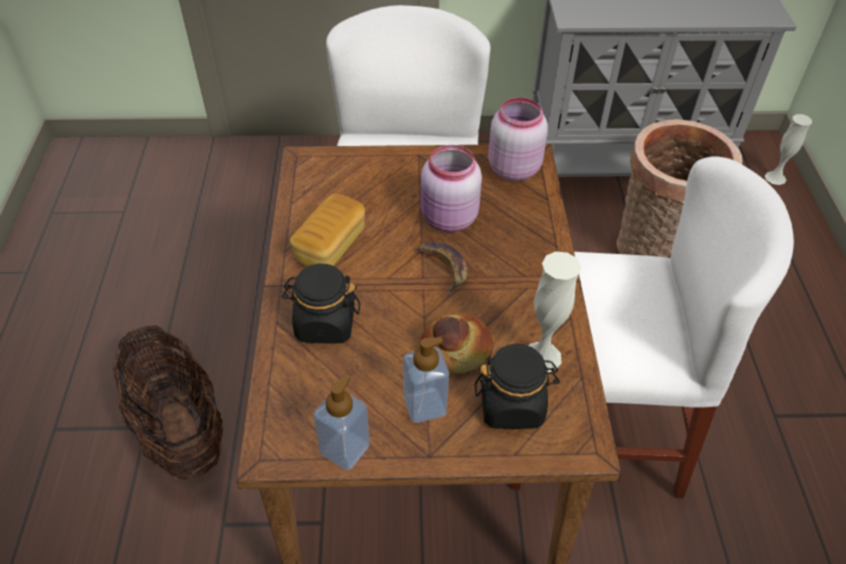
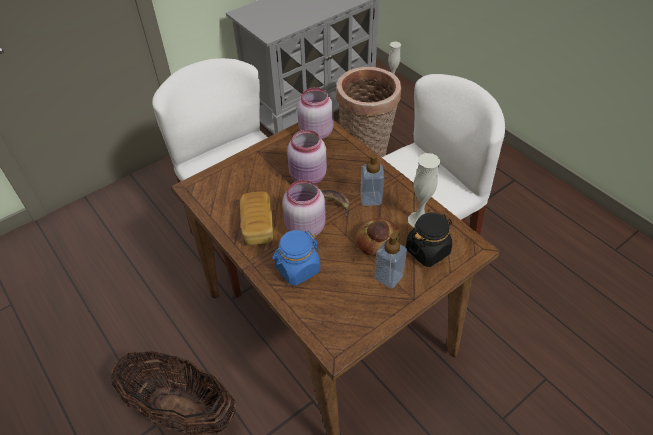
camera: 35 degrees left, 0 degrees up
(324, 324) = (297, 269): black jar -> blue jar
(345, 449) = (371, 323): soap dispenser -> soap dispenser (371, 198)
(381, 279) = (304, 228): none -> pink jar

